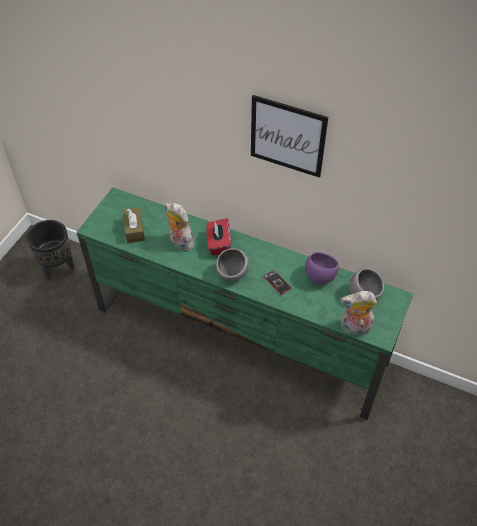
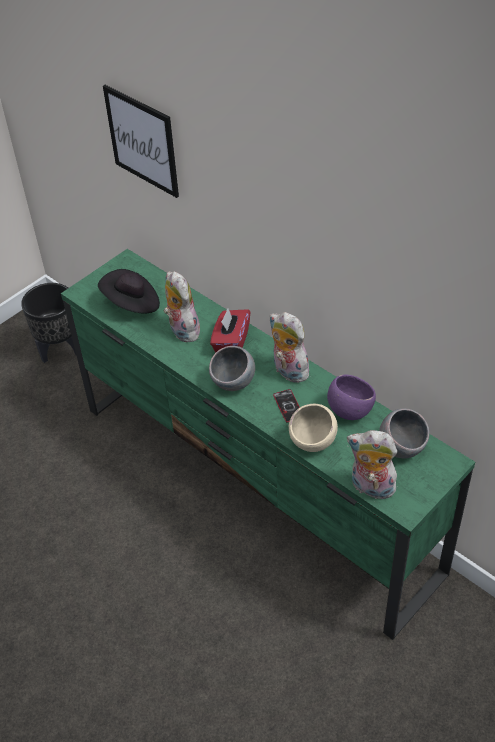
camera: 20 degrees right, 5 degrees down
(134, 229) = (132, 304): brown tissue box -> black hat
(266, 257) = (288, 371): none -> plush toy
(287, 136) = (317, 198): picture -> picture (142, 141)
(304, 304) = (313, 442): none -> beige bowl

